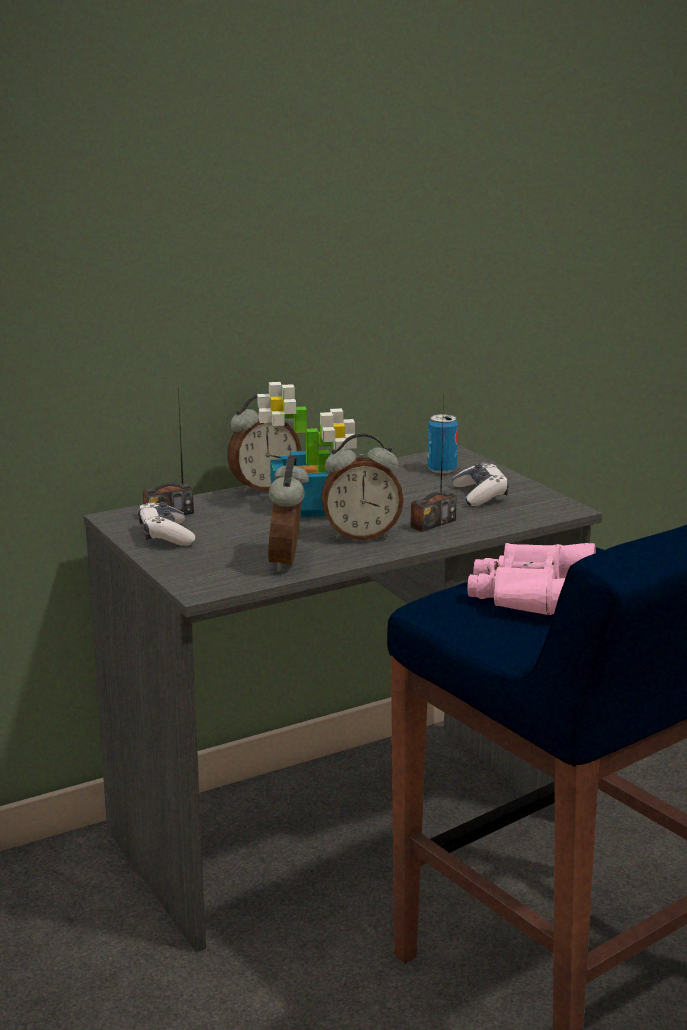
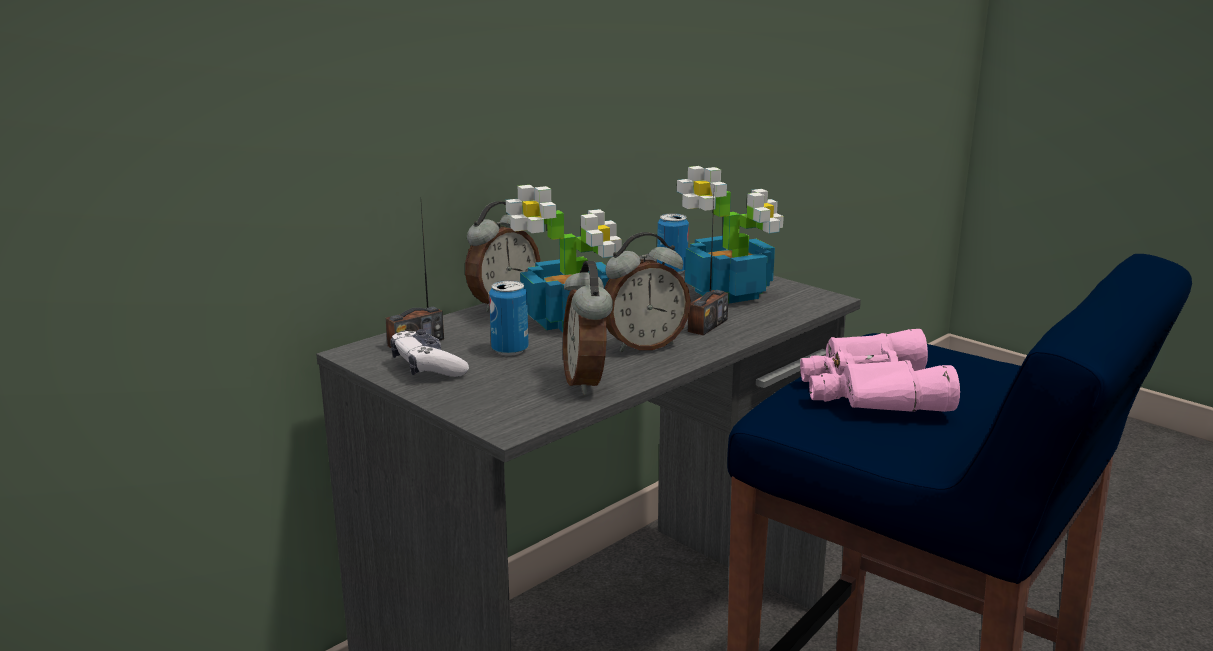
camera: 15 degrees left, 0 degrees up
(243, 528) = (510, 350): none -> can
(480, 495) = (730, 292): game controller -> potted plant

